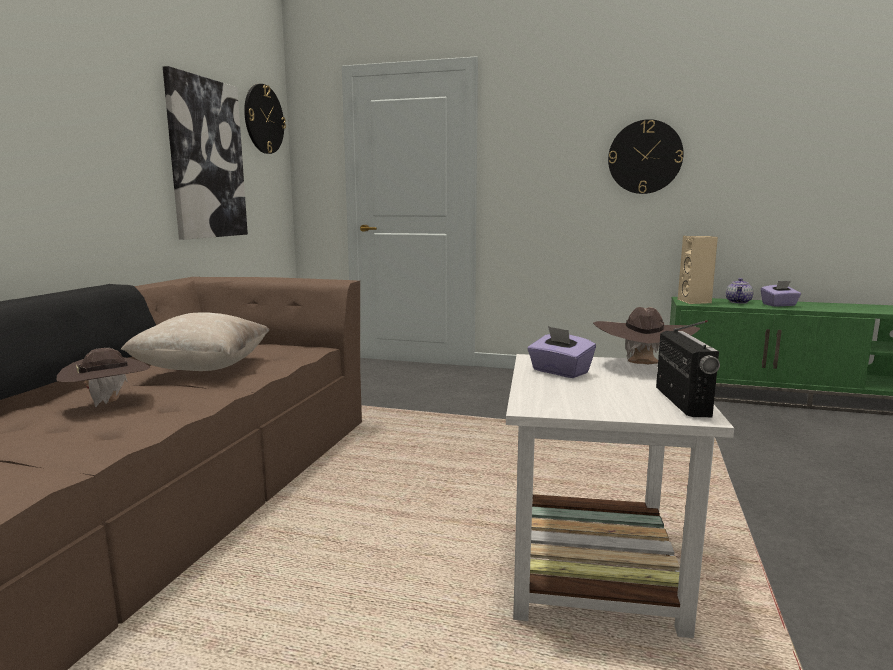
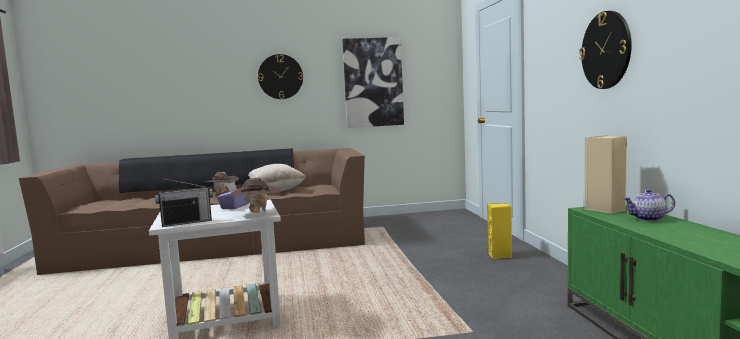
camera: 65 degrees right, 5 degrees down
(263, 119) = (431, 50): wall clock -> wall clock (280, 76)
(508, 382) = (500, 255): none -> yellow speaker
(779, 305) = (670, 230): purple tissue box -> none

